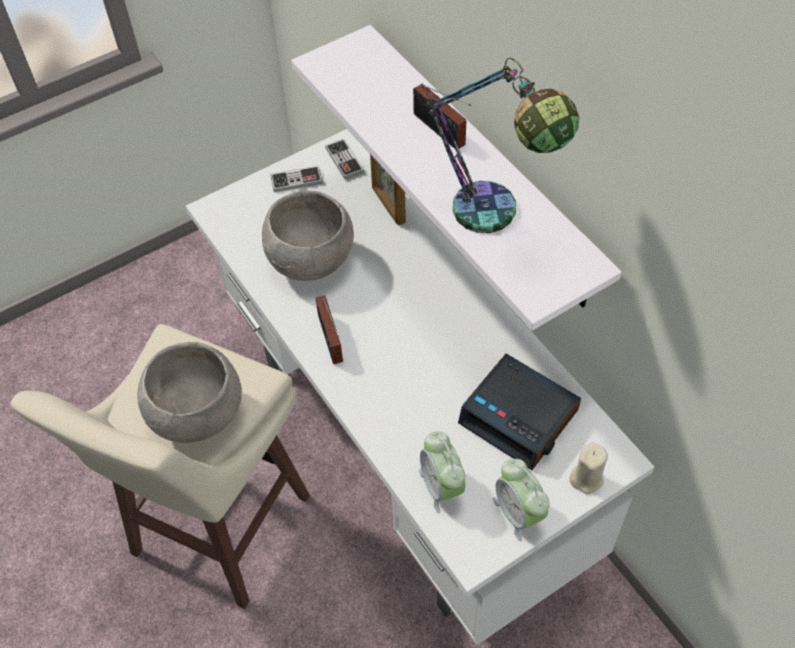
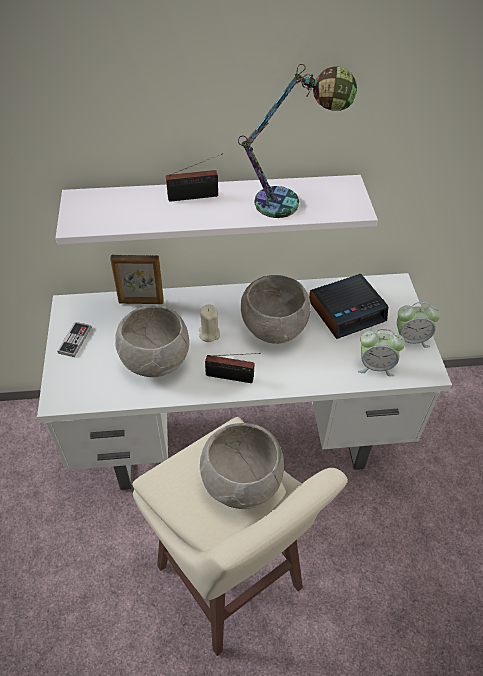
camera: 65 degrees left, 5 degrees down
(344, 160) = (81, 307): game controller -> none
(432, 349) = (273, 329): none -> grey bowl
(586, 478) = (402, 301): beige candle -> beige candle (209, 334)

